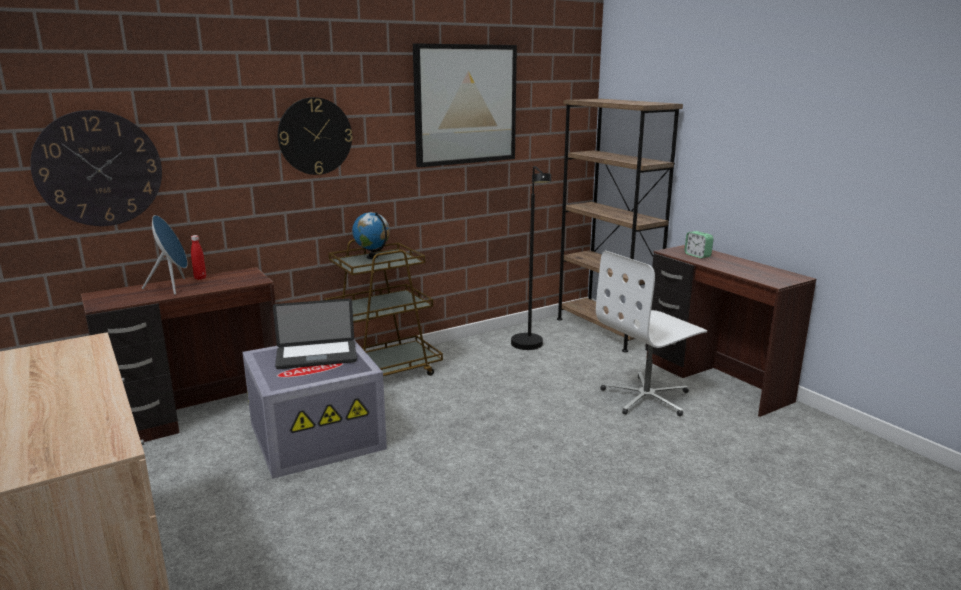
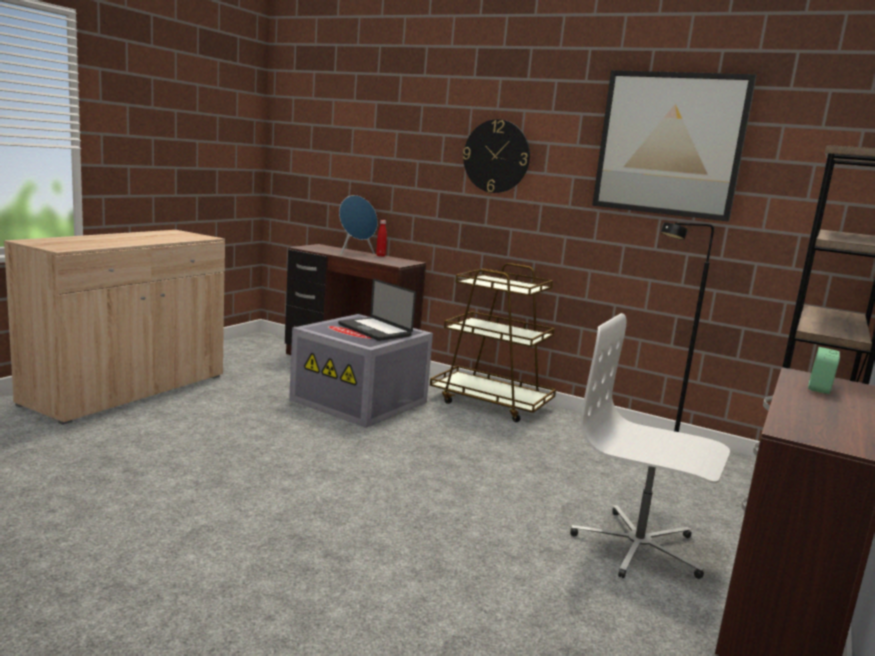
camera: 60 degrees right, 5 degrees down
(99, 169) = (346, 157): wall clock -> none
(372, 257) = (511, 282): globe -> none

